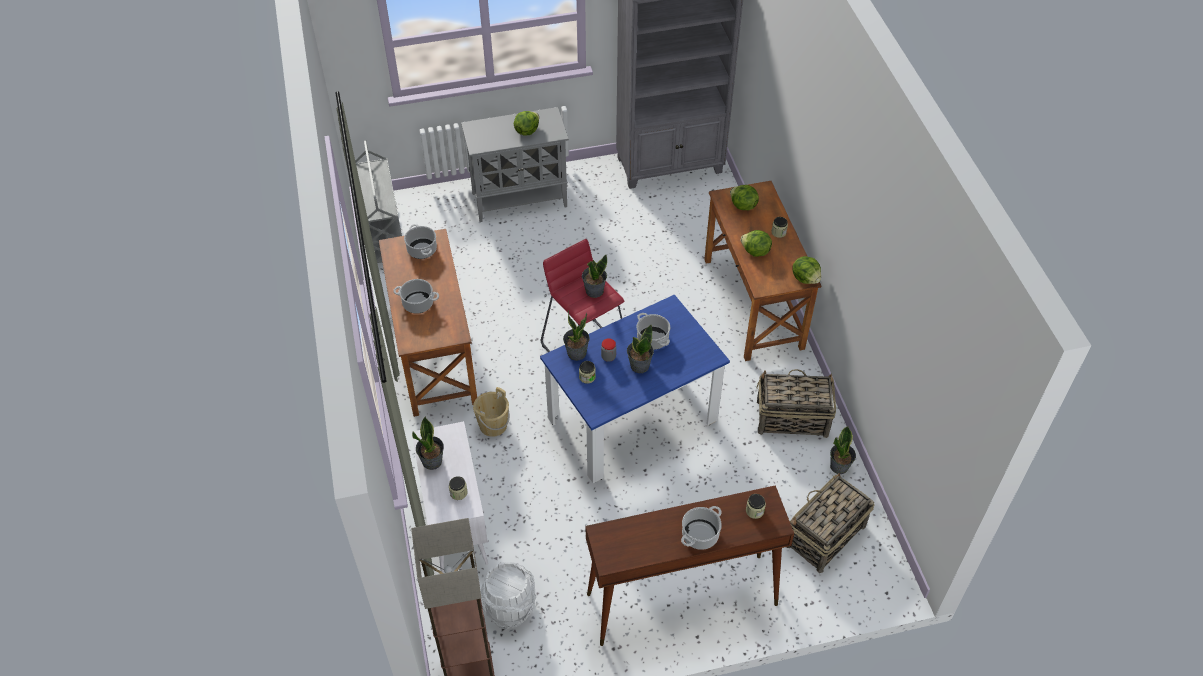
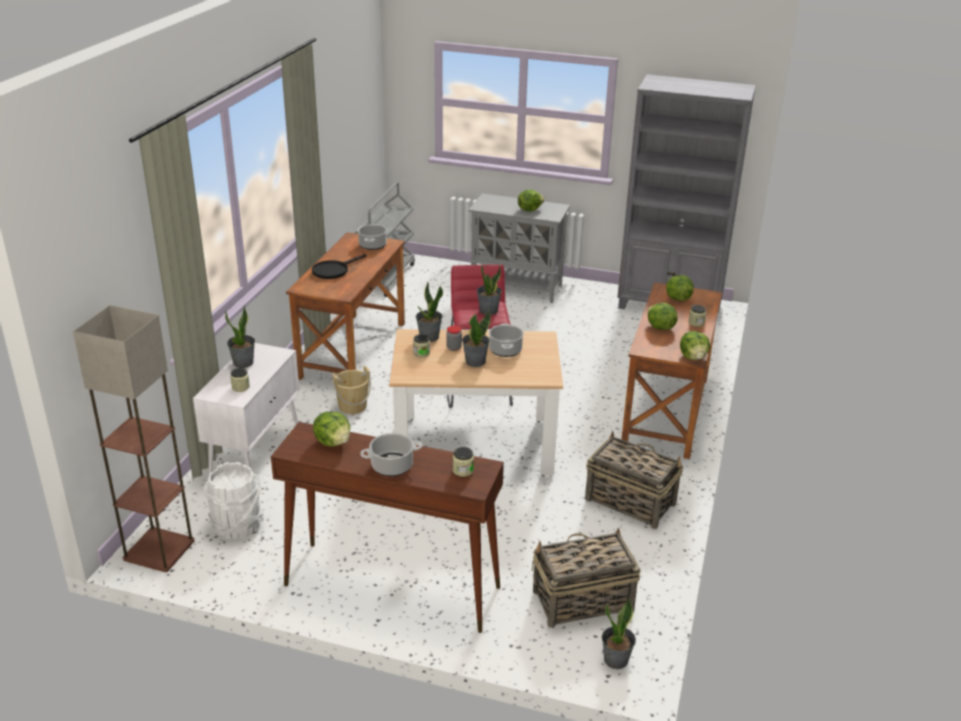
camera: 30 degrees right, 20 degrees down
(417, 303) = (334, 270): cooking pot -> black frying pan
(632, 419) = (474, 446): blue dining table -> beige dining table
(634, 533) = (333, 442): none -> lettuce
(839, 466) = (647, 555): potted plant -> potted plant (616, 660)

